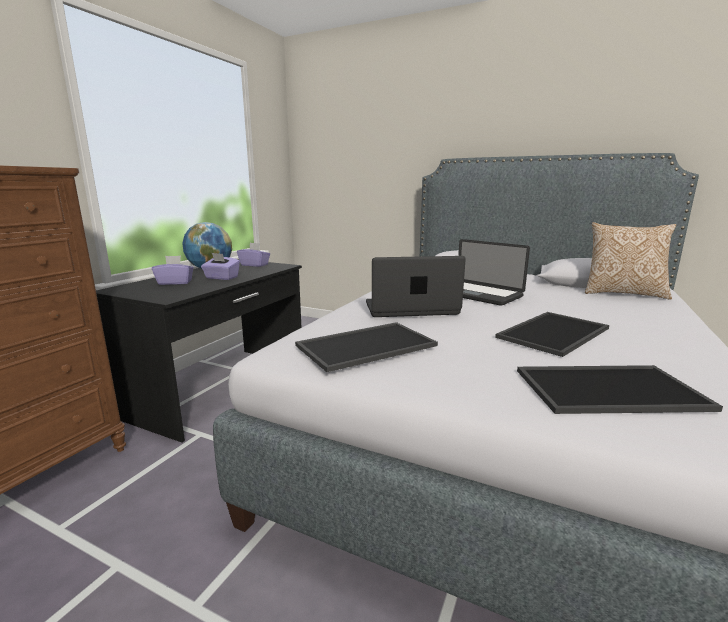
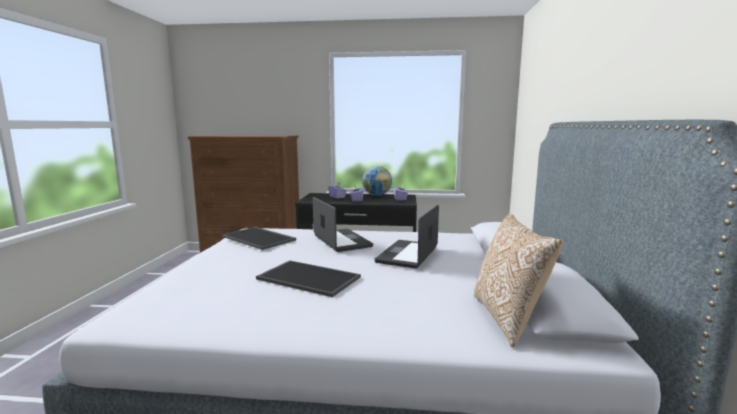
camera: 70 degrees right, 5 degrees down
(609, 388) = (203, 288): tray -> none

